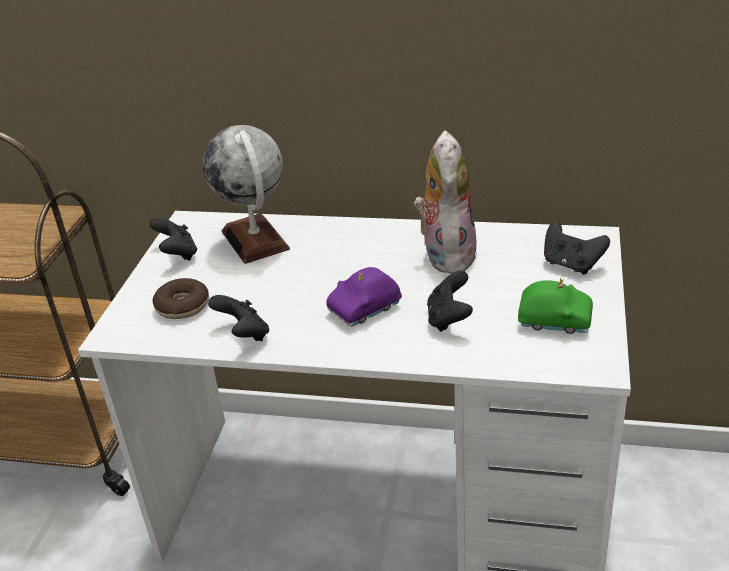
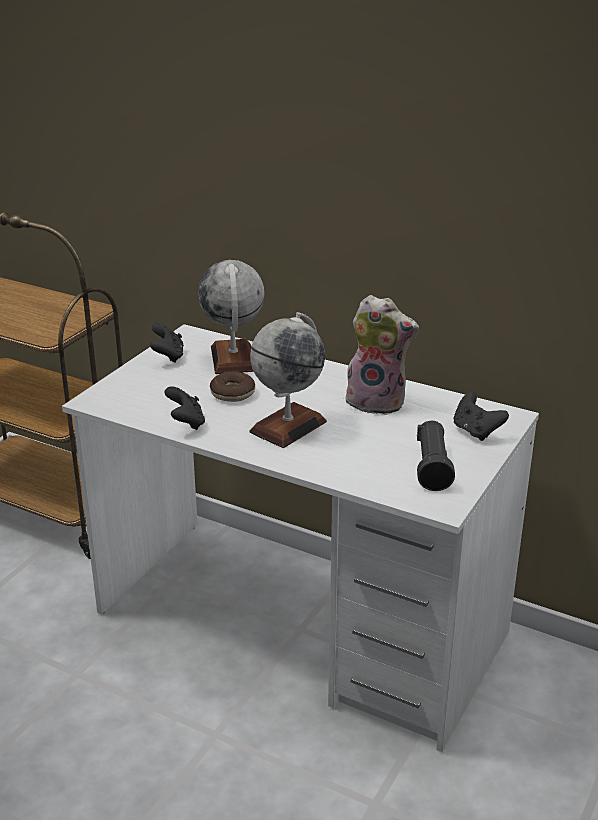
camera: 15 degrees right, 5 degrees down
(182, 306) = (152, 393): donut -> donut (232, 393)
(365, 309) = (288, 426): purple toy car -> globe
(446, 254) = (378, 401): plush toy -> plush toy turned 90 degrees clockwise
(449, 319) = (349, 447): black game controller -> none
(554, 320) = (432, 467): green toy car -> black flashlight

